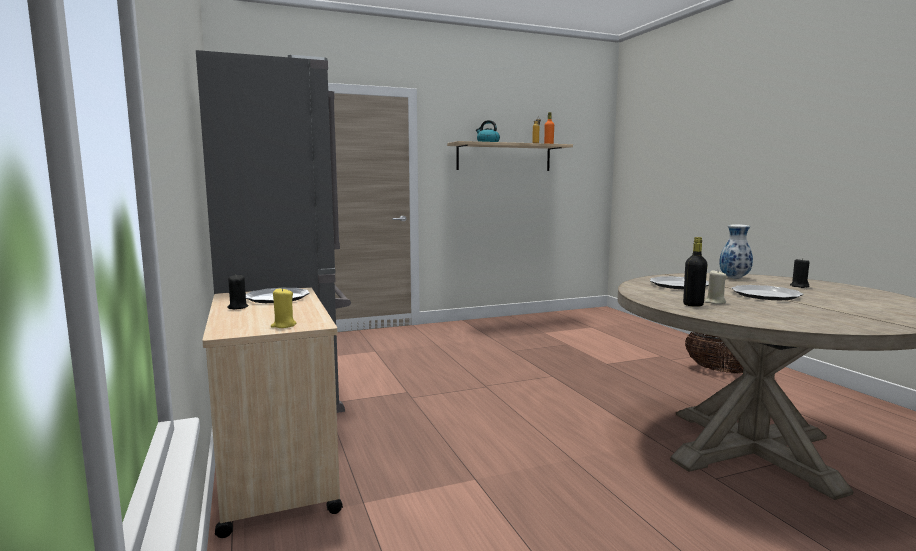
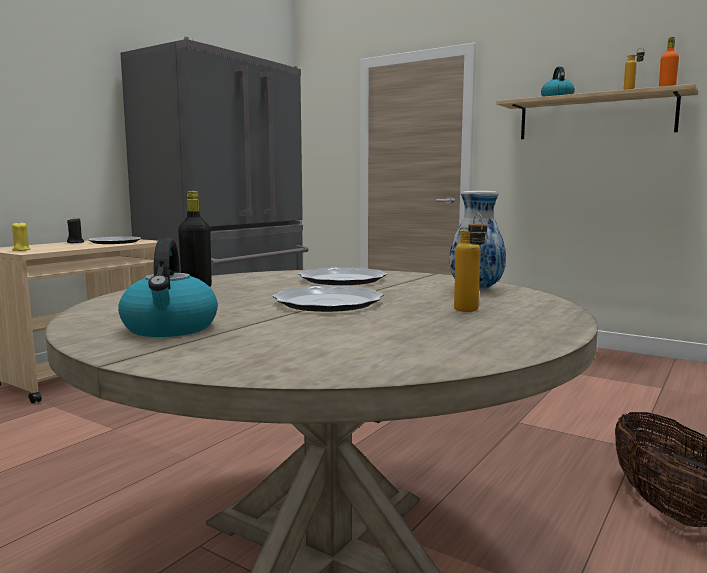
camera: 55 degrees right, 0 degrees up
(715, 302) = (227, 292): beige candle -> none
(799, 286) = (469, 312): black candle -> bottle
(839, 318) = (170, 328): none -> kettle

